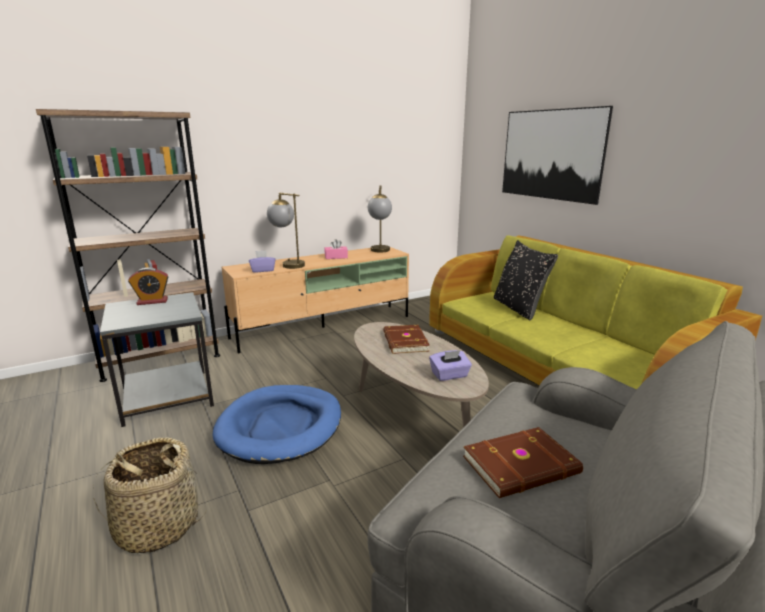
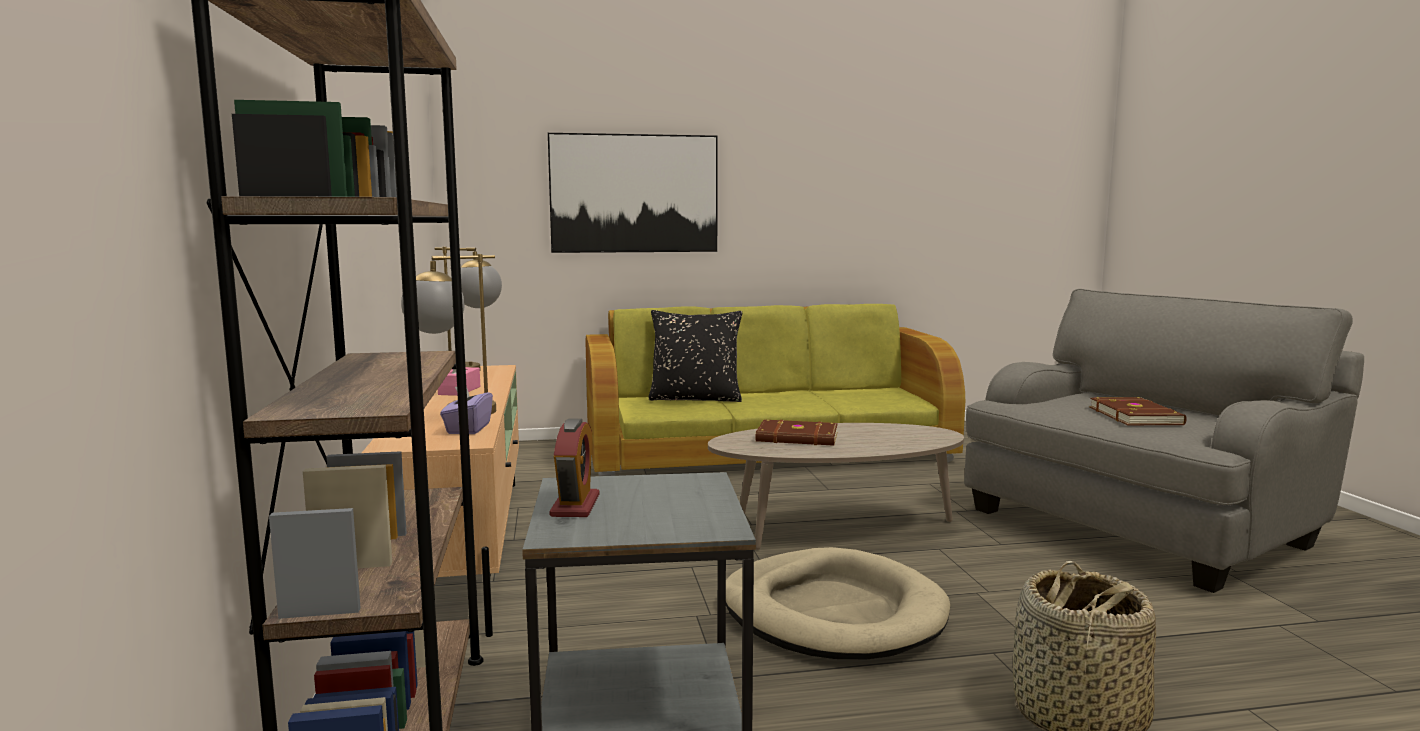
camera: 70 degrees left, 10 degrees down
(281, 426) = (832, 612): blue dog bed -> beige dog bed
(449, 375) = (909, 434): purple tissue box -> none

